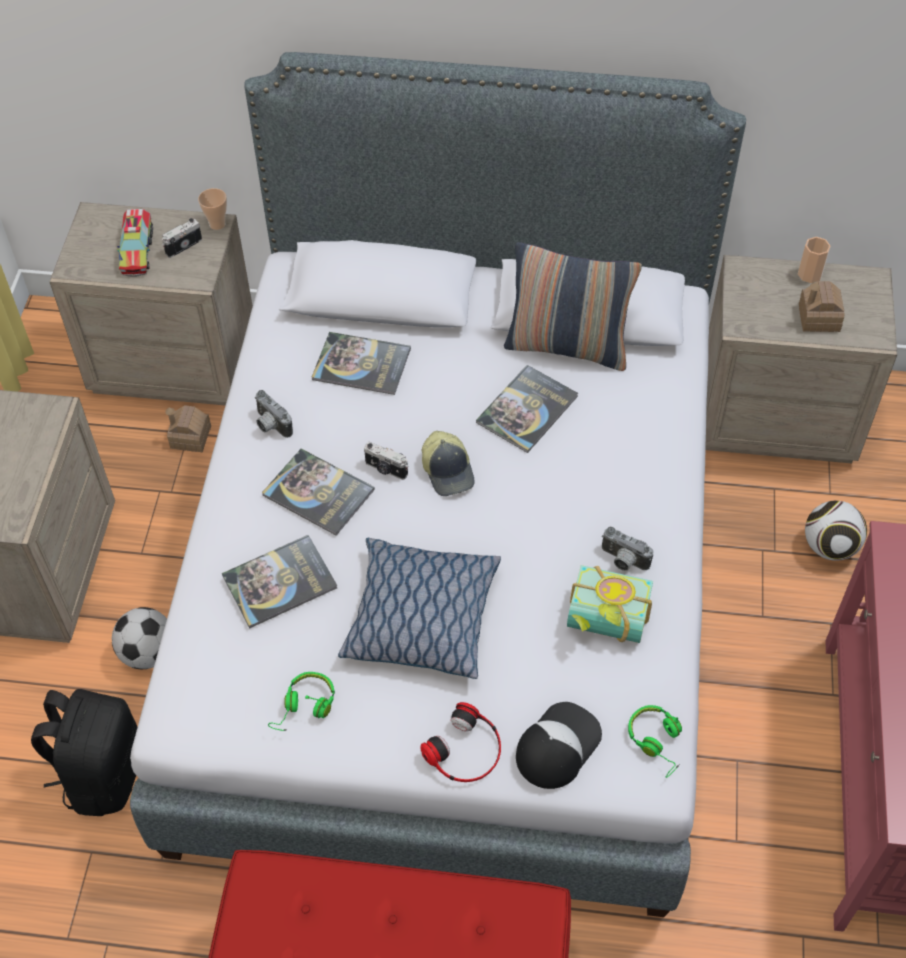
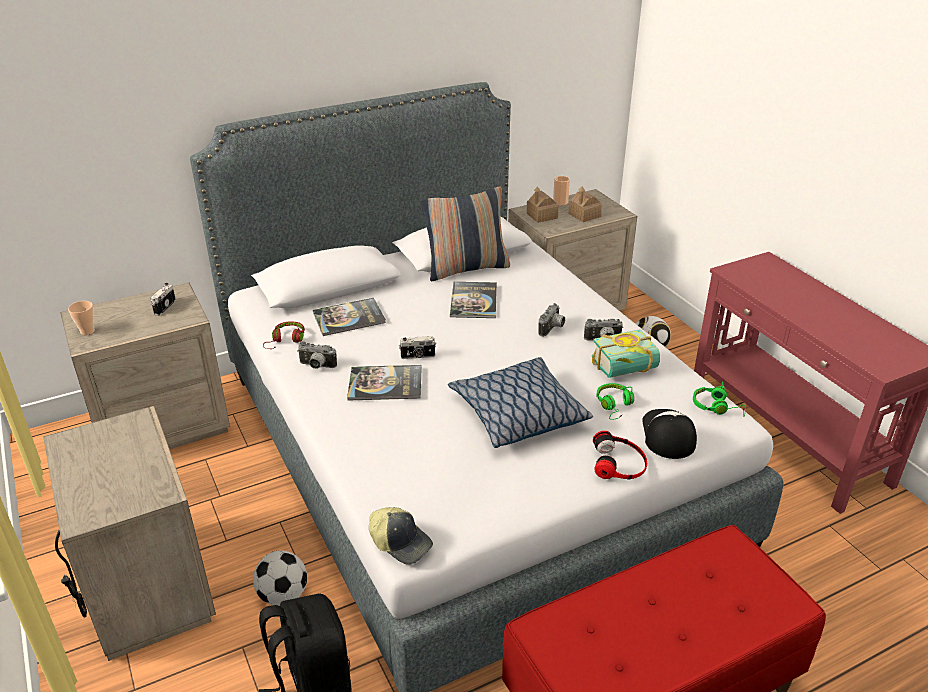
camera: 35 degrees left, 20 degrees down
(137, 250) = (130, 320): toy truck -> none
(190, 437) = (209, 460): toy house -> toy house (542, 216)
(217, 224) = (180, 290): cup -> cup (87, 331)
(269, 366) = (286, 340): none -> red headphones
(279, 582) = (407, 435): book -> none
(305, 707) = (495, 490): green headphones -> green headphones (614, 405)
(448, 470) = (458, 342): cap -> cap (401, 542)
(579, 508) = (552, 329): none -> camera

